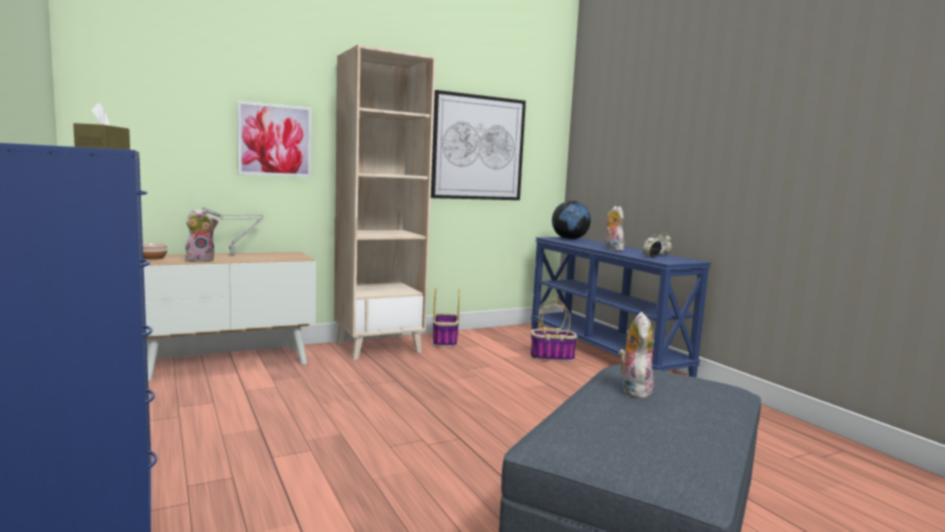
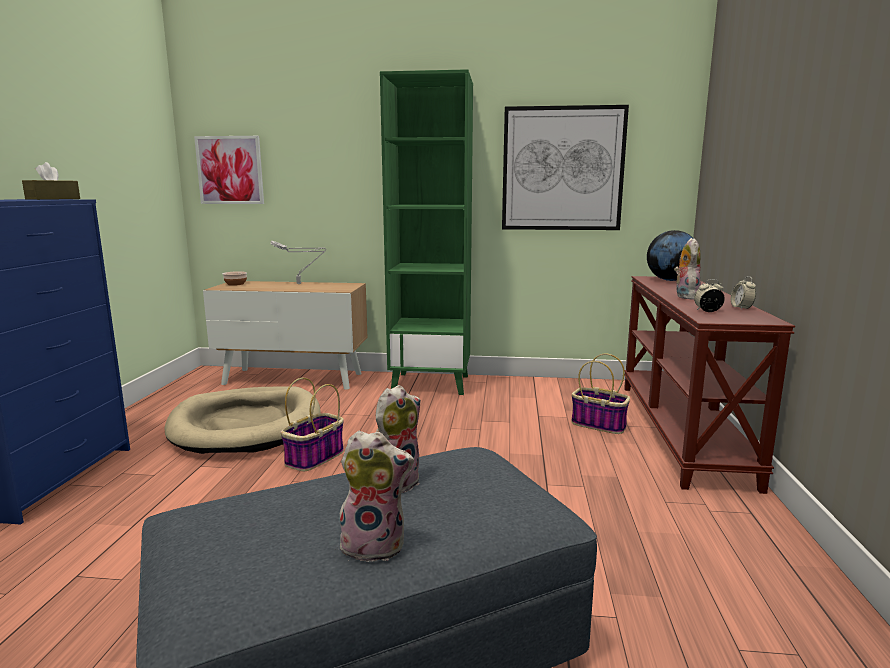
camera: 35 degrees right, 5 degrees up
(200, 260) = (262, 287): plush toy -> plush toy (375, 545)
(255, 413) = (246, 425): none -> beige dog bed
(274, 140) = (339, 177): picture -> picture (230, 170)
(379, 347) = (431, 383): beige bookcase -> green bookcase
(445, 341) = (505, 387): basket -> basket (314, 458)
(605, 352) = (682, 430): blue console table -> brown console table

